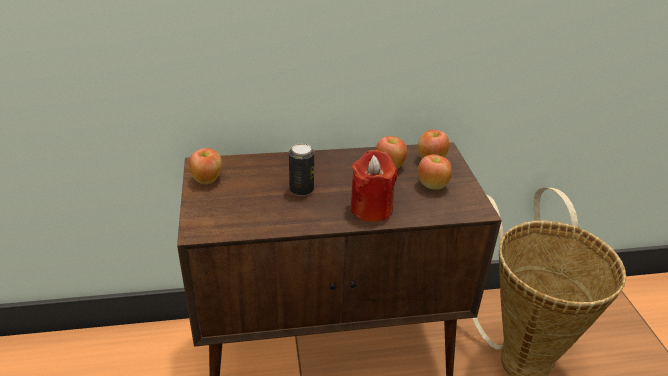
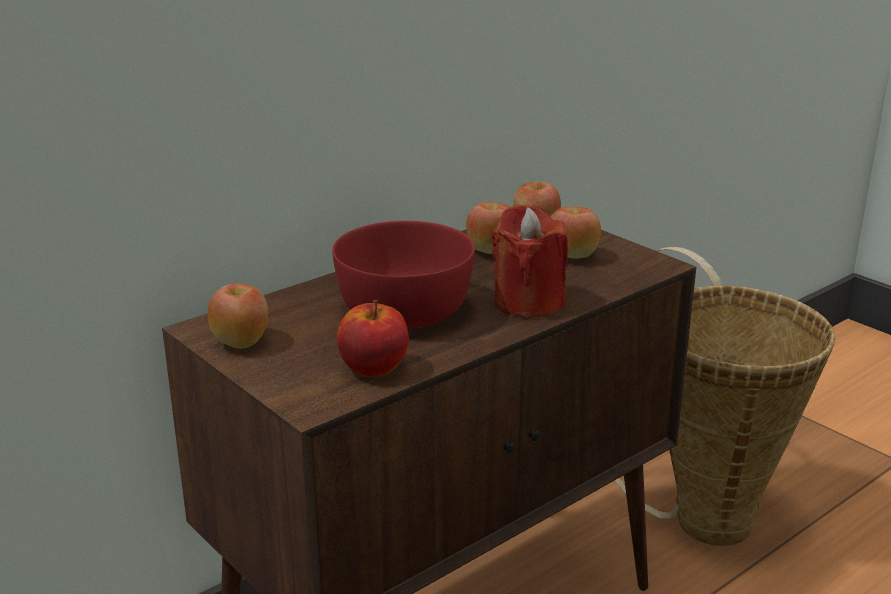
camera: 30 degrees left, 10 degrees down
(247, 221) = (373, 369): none -> apple
(301, 189) = (404, 311): can -> red bowl

